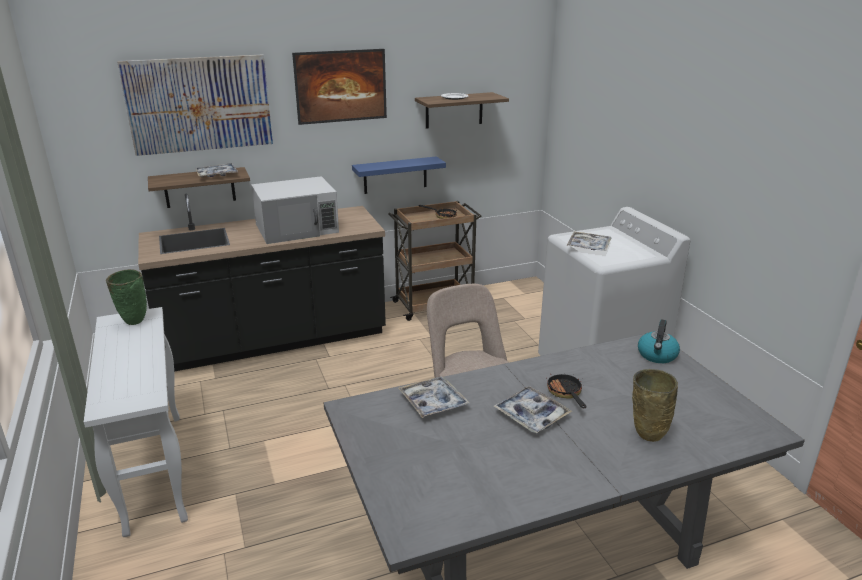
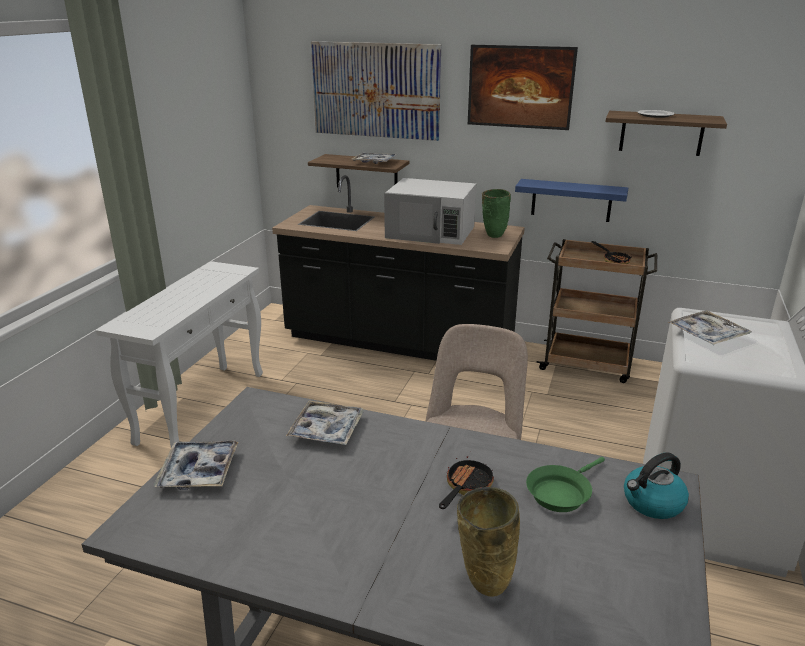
camera: 40 degrees right, 0 degrees up
(133, 322) = (224, 273): green vase -> green vase (493, 236)
(531, 415) = (395, 489): tray -> tray (199, 471)
(613, 371) = (561, 492): none -> green frying pan

